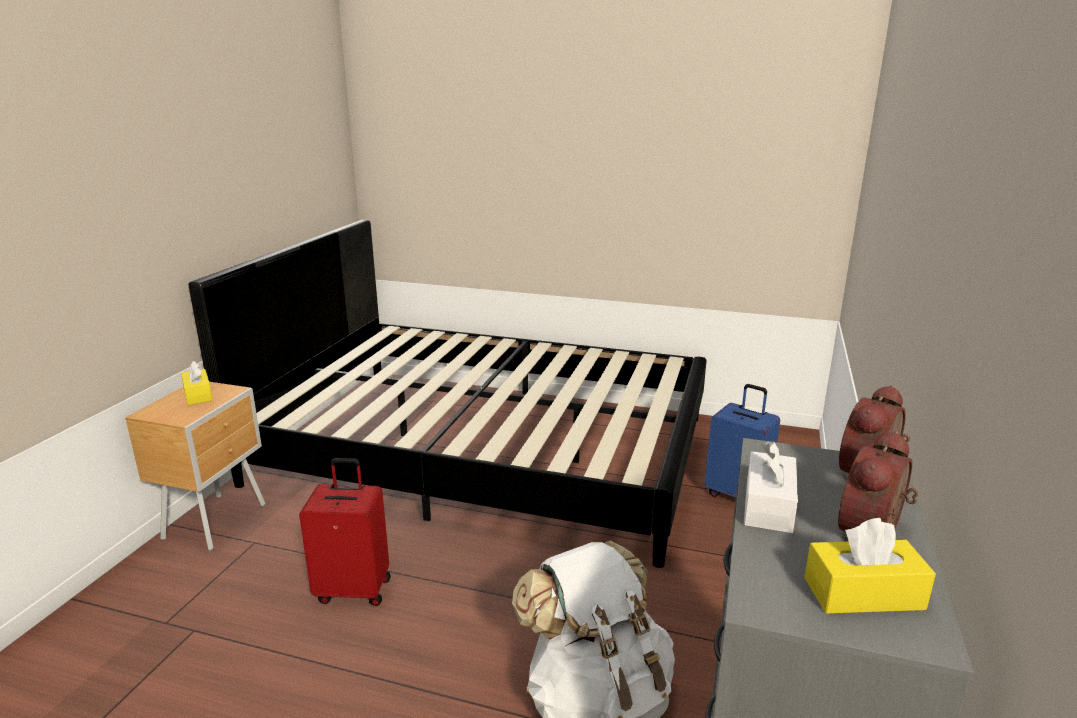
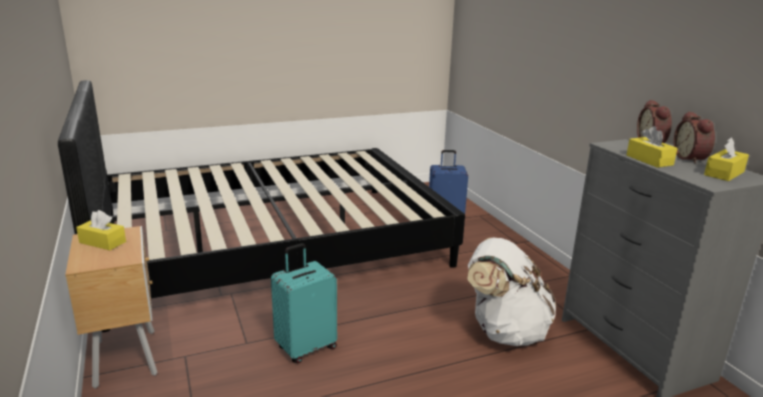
camera: 40 degrees left, 0 degrees up
(354, 589) = (305, 347): red suitcase -> turquoise suitcase
(768, 506) = (649, 160): white tissue box -> yellow tissue box

